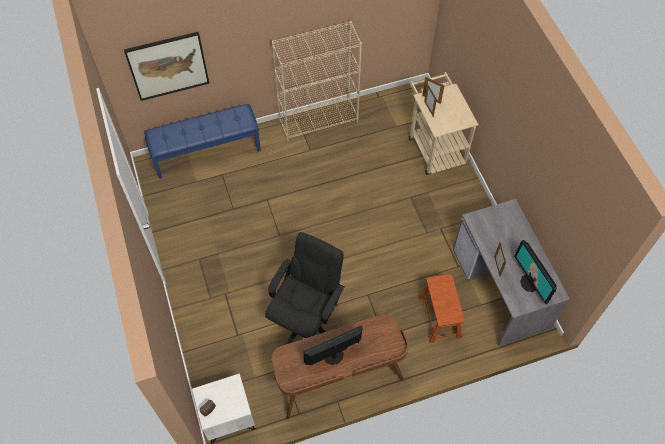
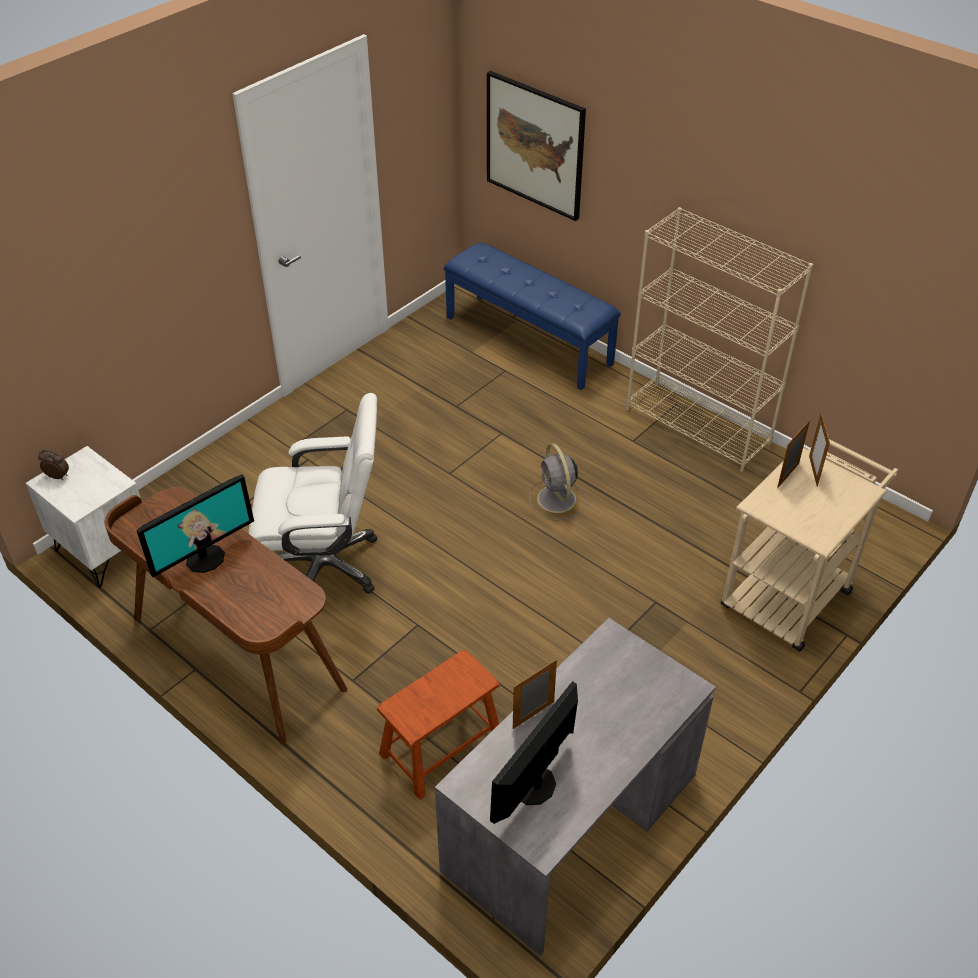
camera: 60 degrees right, 15 degrees down
(306, 317) = (325, 565): black office chair -> white office chair
(327, 200) = (557, 500): none -> grey fan
(333, 356) = (205, 558): monitor -> monitor turned 105 degrees clockwise

